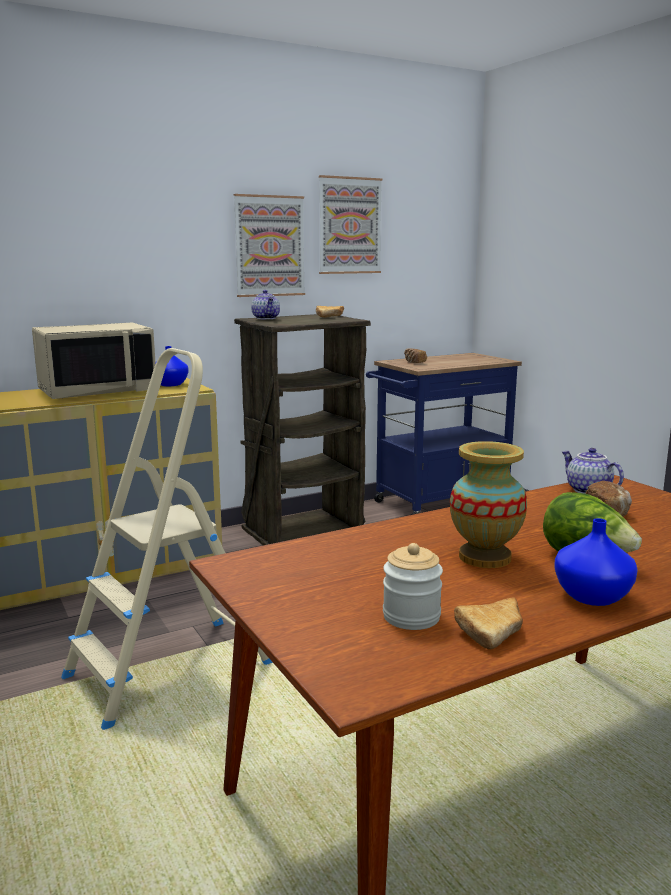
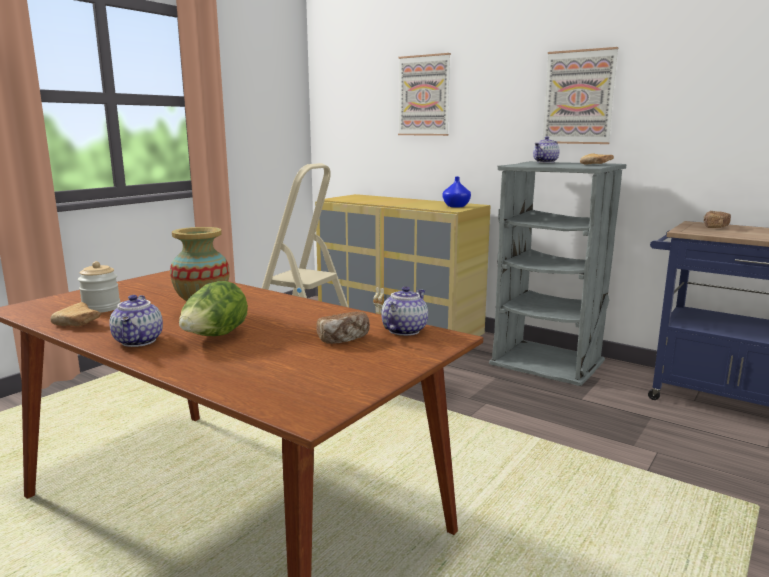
camera: 65 degrees right, 0 degrees up
(97, 391) = (410, 202): beige microwave -> none
(304, 532) = (548, 362): brown bookcase -> grey bookcase
(349, 226) = (674, 72): picture -> picture (424, 95)
(590, 595) = (139, 341): blue vase -> teapot

